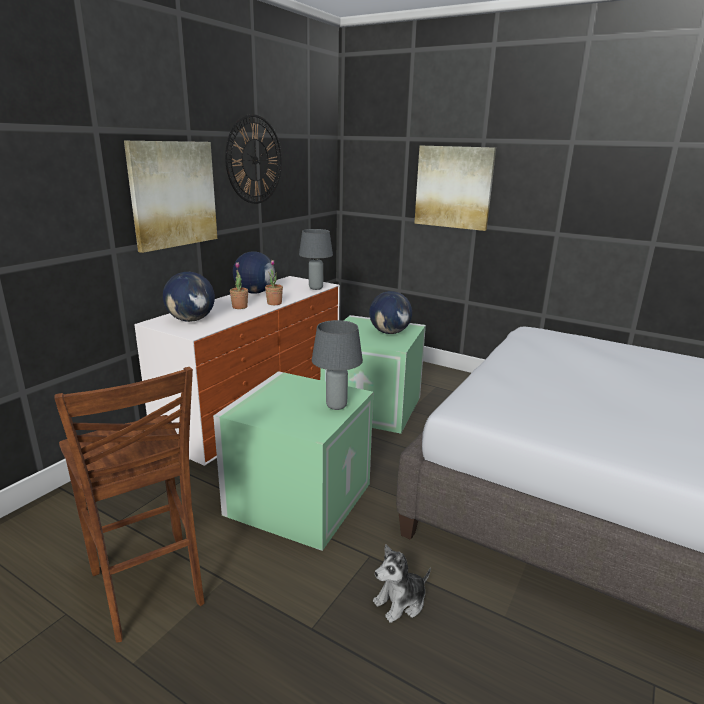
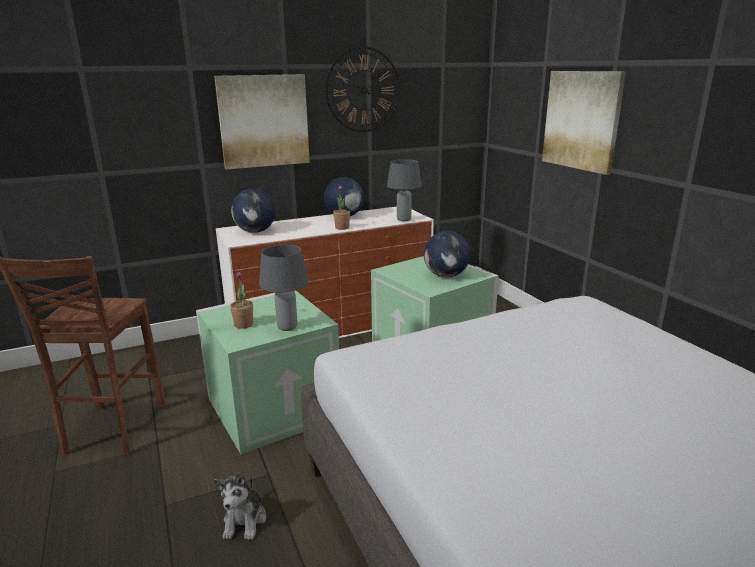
camera: 35 degrees right, 0 degrees up
(239, 307) = (309, 227): potted plant -> potted plant (243, 324)
(401, 602) = (244, 521): plush toy -> plush toy turned 90 degrees counterclockwise

